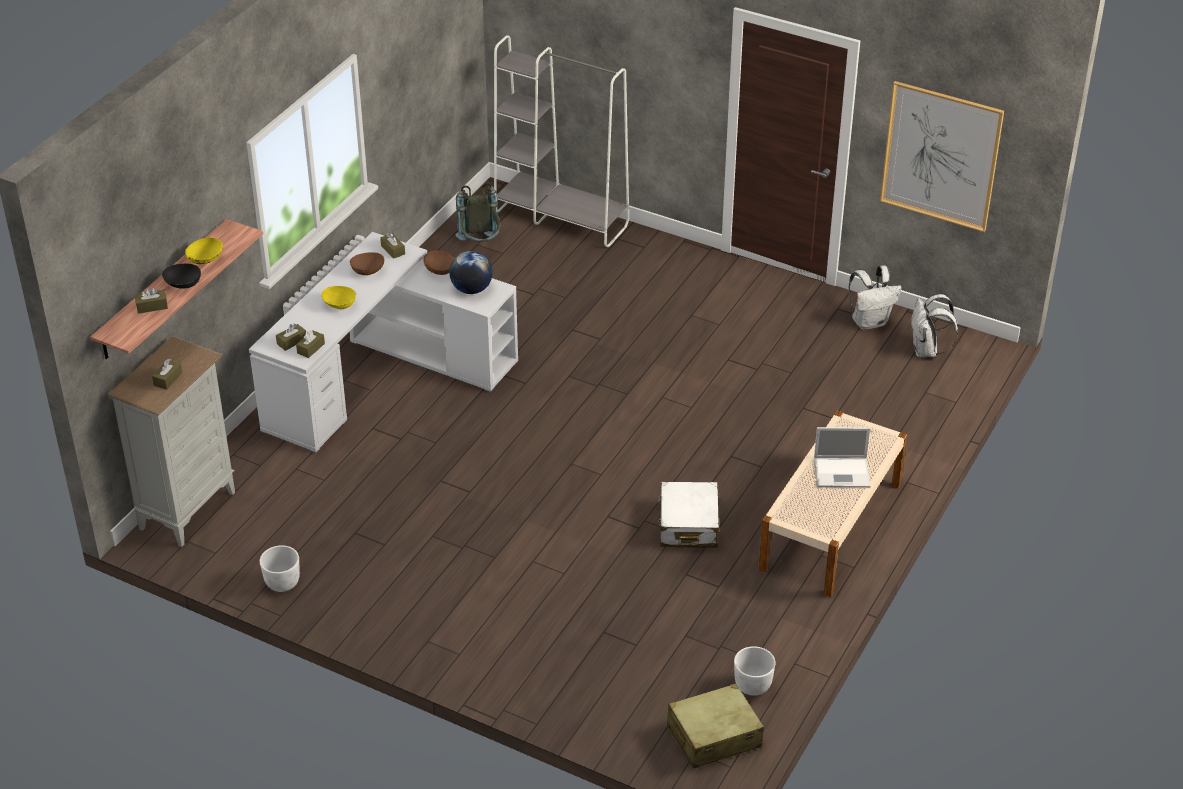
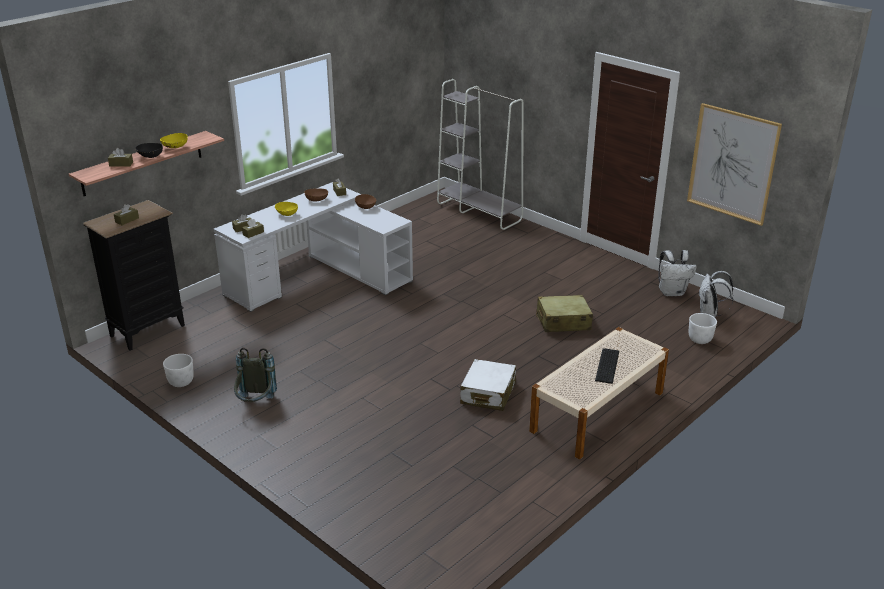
camera: 15 degrees right, 10 degrees down
(190, 510) = (149, 330): white dresser -> black dresser
(471, 289) = (381, 219): globe -> none
(480, 245) = (420, 219): grey backpack -> grey backpack (256, 404)
(713, 736) = (443, 543): beige suitcase -> beige suitcase (563, 322)
(753, 686) = (492, 512): white planter -> white planter (700, 340)
(843, 472) = (608, 365): laptop -> keyboard

